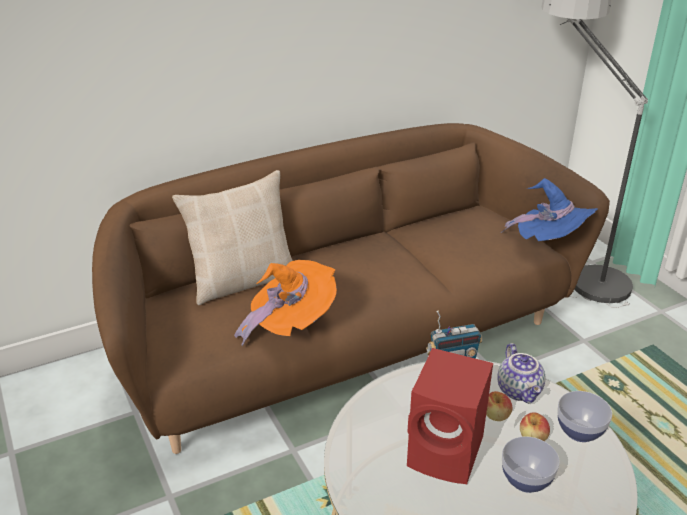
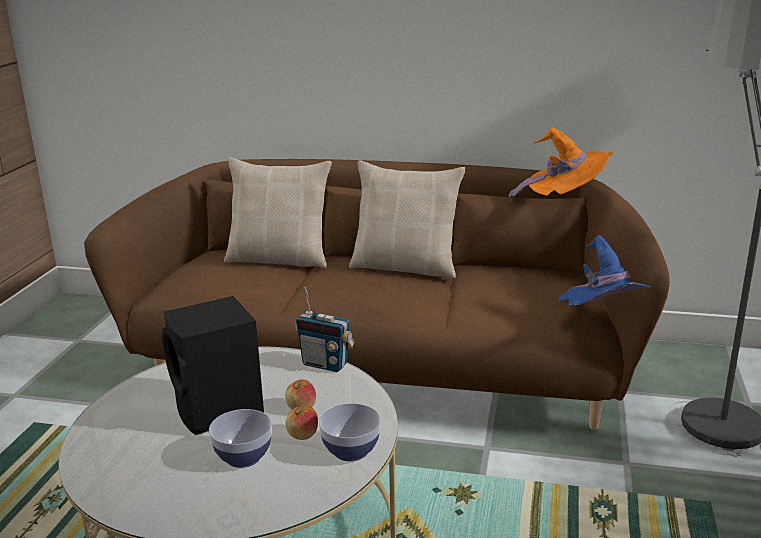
camera: 40 degrees right, 10 degrees down
(291, 323) = (271, 296): orange hat -> orange hat (564, 201)
(360, 247) = (406, 266): none -> beige pillow
(448, 453) = (219, 412): red speaker -> black speaker
(520, 391) = (353, 402): teapot -> none

